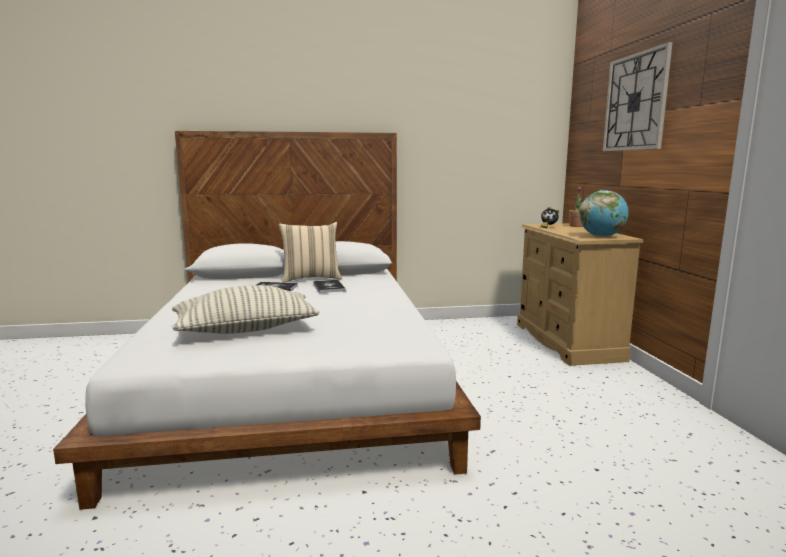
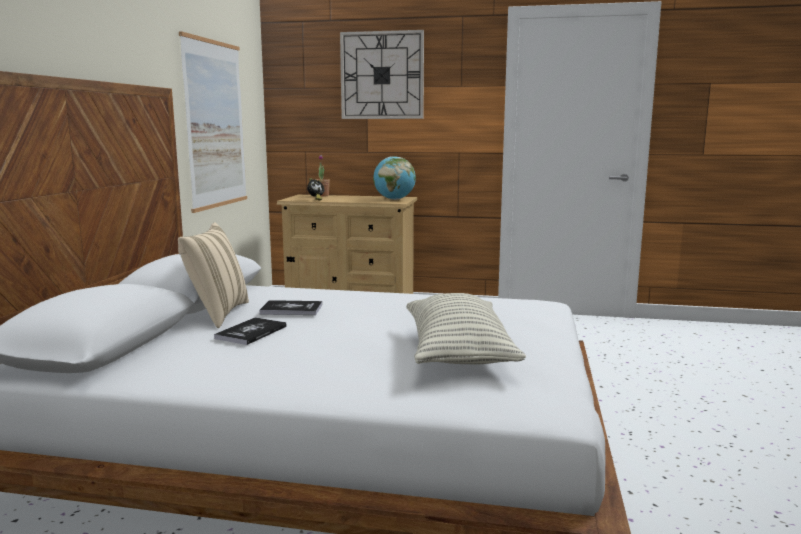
camera: 70 degrees left, 0 degrees up
(471, 158) = (215, 124): none -> picture

